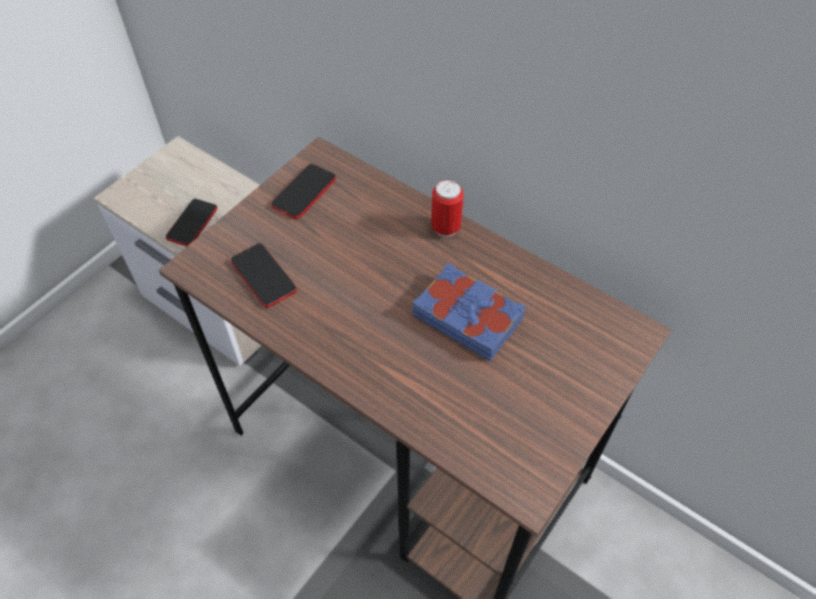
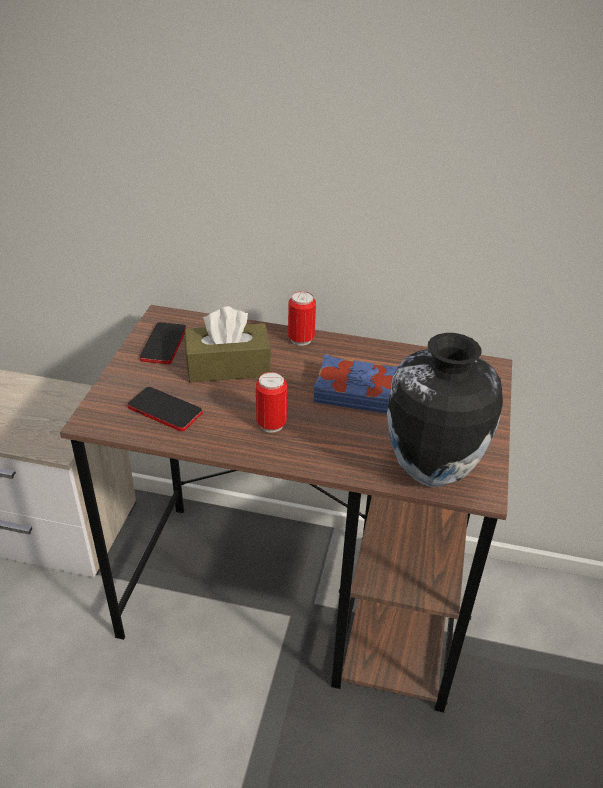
camera: 25 degrees left, 15 degrees down
(192, 223) = (28, 429): phone -> none
(352, 241) = (228, 366): none -> brown tissue box
(355, 329) = (271, 424): none -> can
(484, 448) = (429, 472): none -> vase

